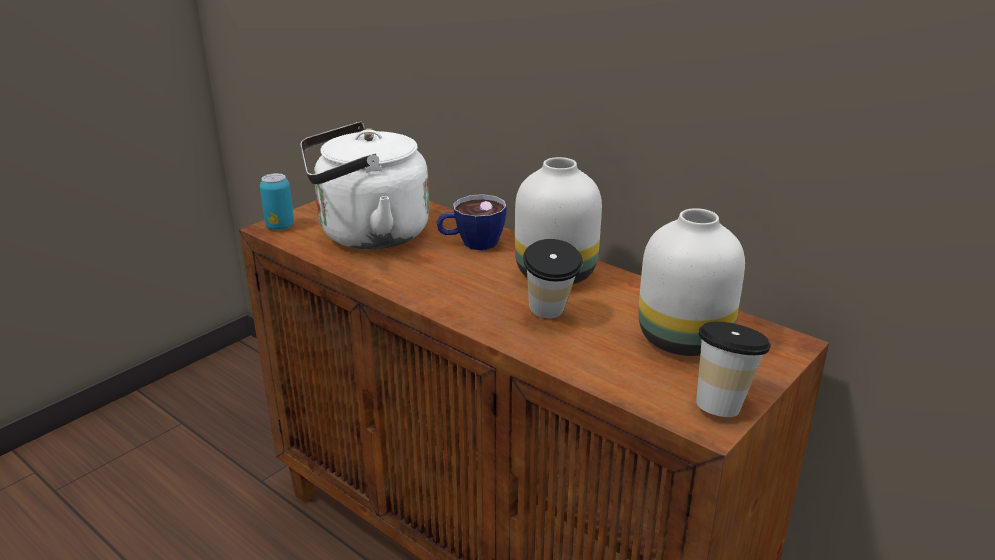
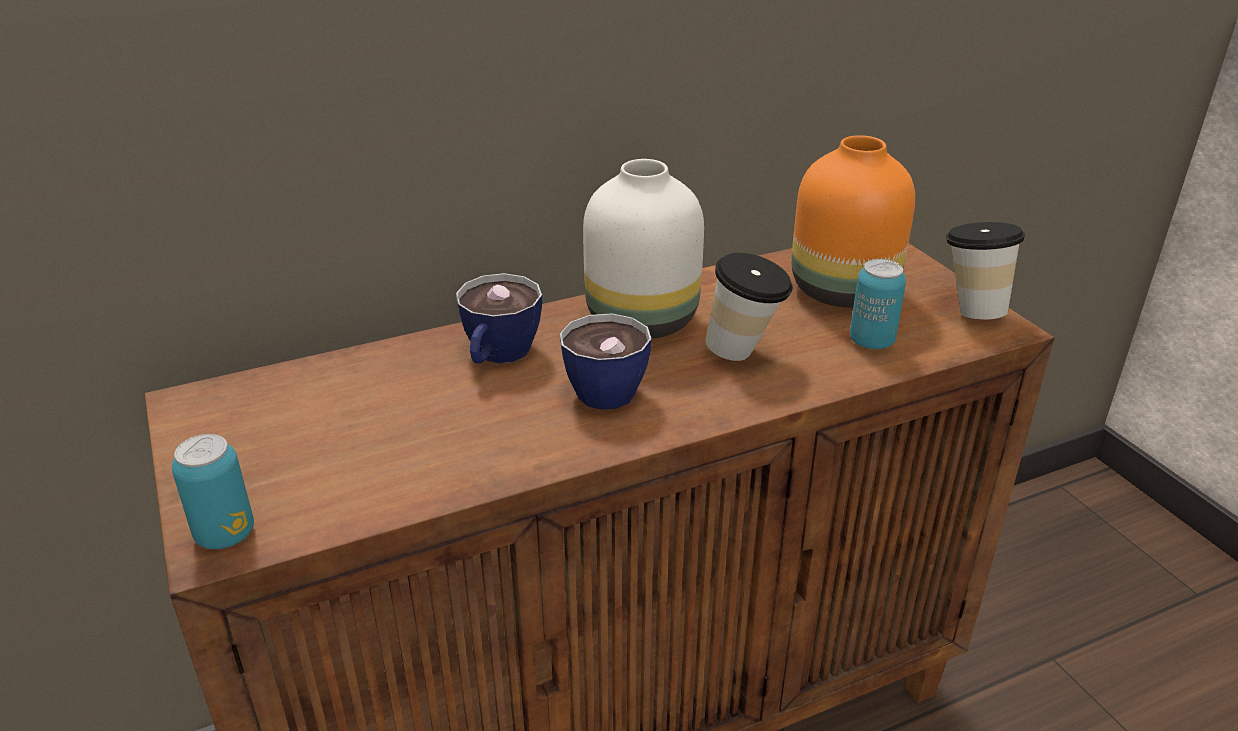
camera: 65 degrees left, 5 degrees up
(367, 235) = (372, 441): white kettle -> none
(468, 279) = (604, 385): none -> cup
(616, 363) = (871, 341): none -> can
(686, 340) = (845, 290): white vase -> orange vase

